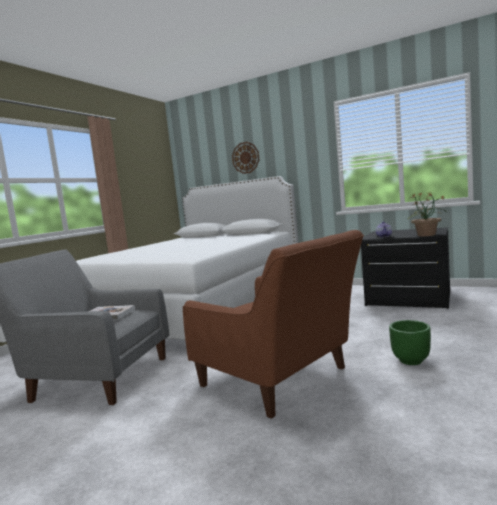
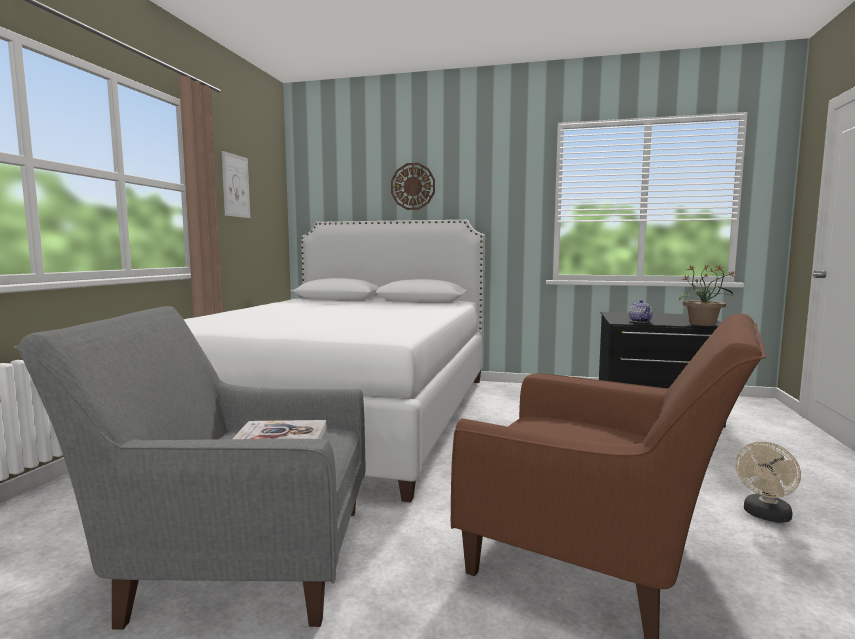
camera: 15 degrees left, 0 degrees up
(134, 173) = (236, 186): none -> picture
(411, 361) = (765, 516): green planter -> beige fan

